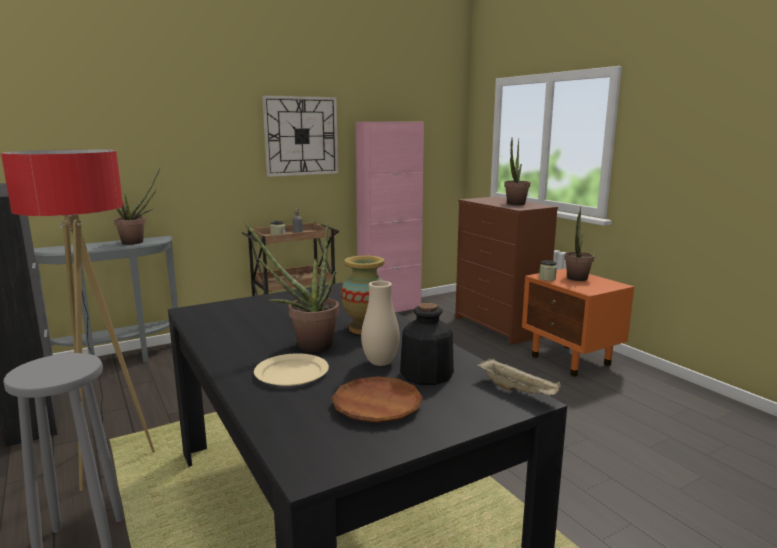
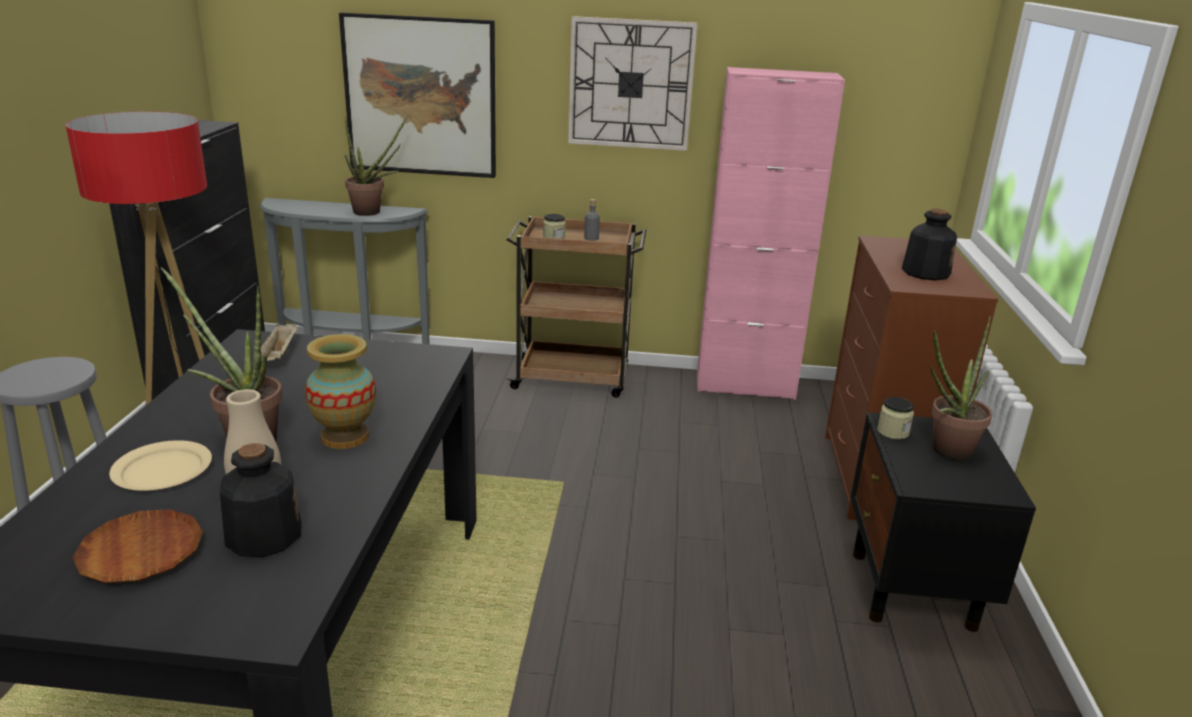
camera: 35 degrees right, 10 degrees up
(160, 155) = (420, 96): none -> picture
(514, 204) = (925, 272): potted plant -> bottle
(518, 391) = (294, 613): beige tray -> beige tray (278, 356)
(571, 360) = (912, 591): orange nightstand -> black nightstand

